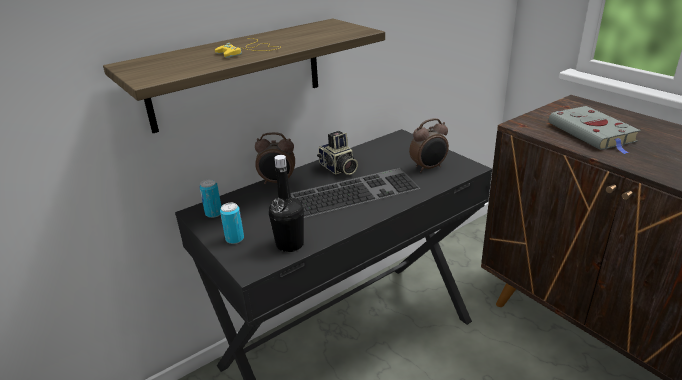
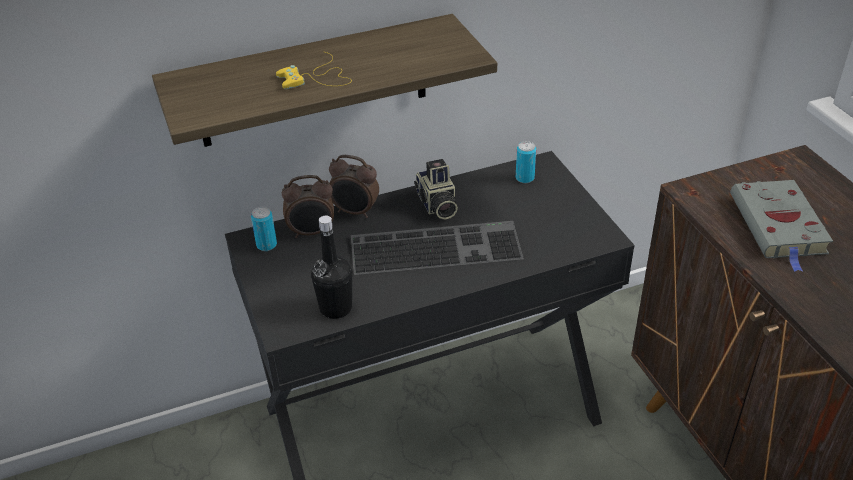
camera: 15 degrees right, 10 degrees up
(235, 239) = (278, 287): can -> can (524, 178)
(428, 168) = (551, 227): alarm clock -> alarm clock (312, 233)

